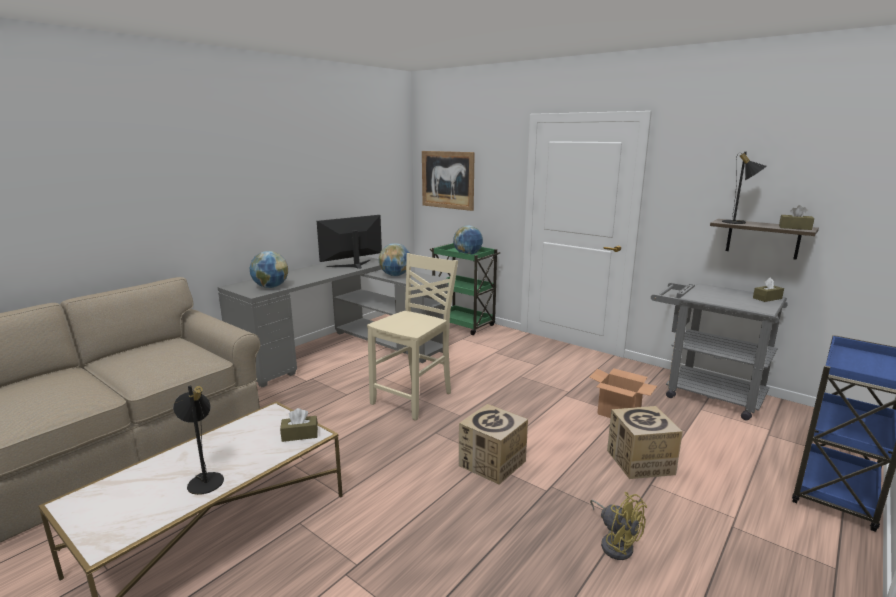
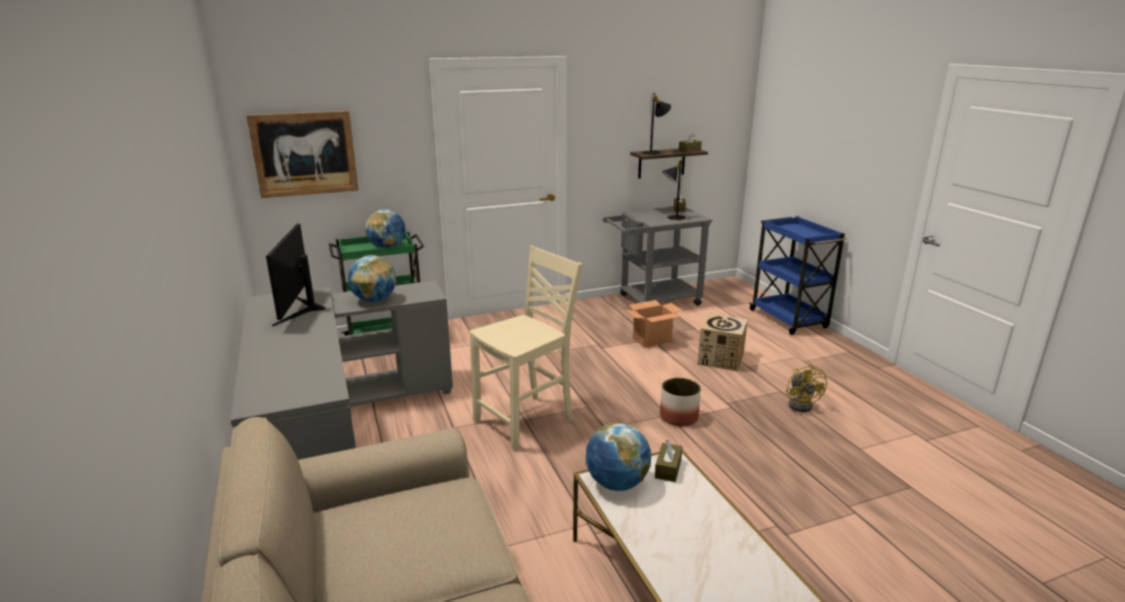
camera: 60 degrees left, 5 degrees up
(205, 479) = (723, 542): black table lamp -> black table lamp (672, 217)
(270, 287) = (312, 377): globe -> globe (617, 483)
(414, 398) = (526, 421): beige chair -> beige chair turned 75 degrees clockwise
(492, 463) = (679, 417): cardboard box -> planter
(615, 543) = (802, 404): yellow fan -> yellow fan turned 90 degrees clockwise

